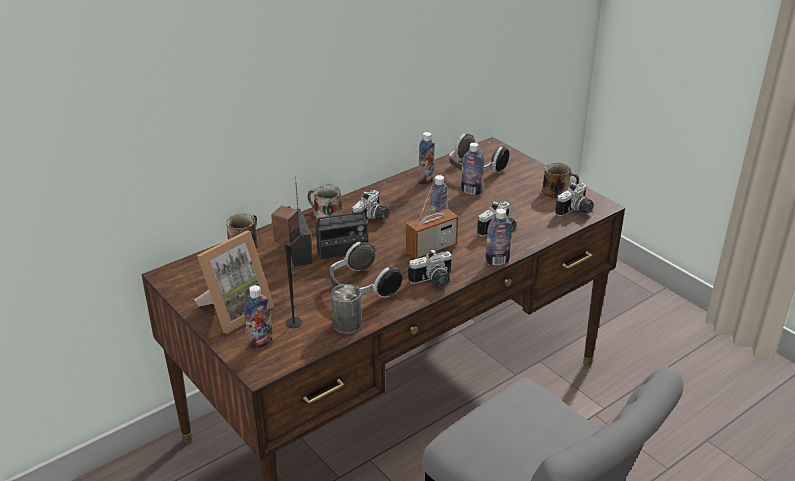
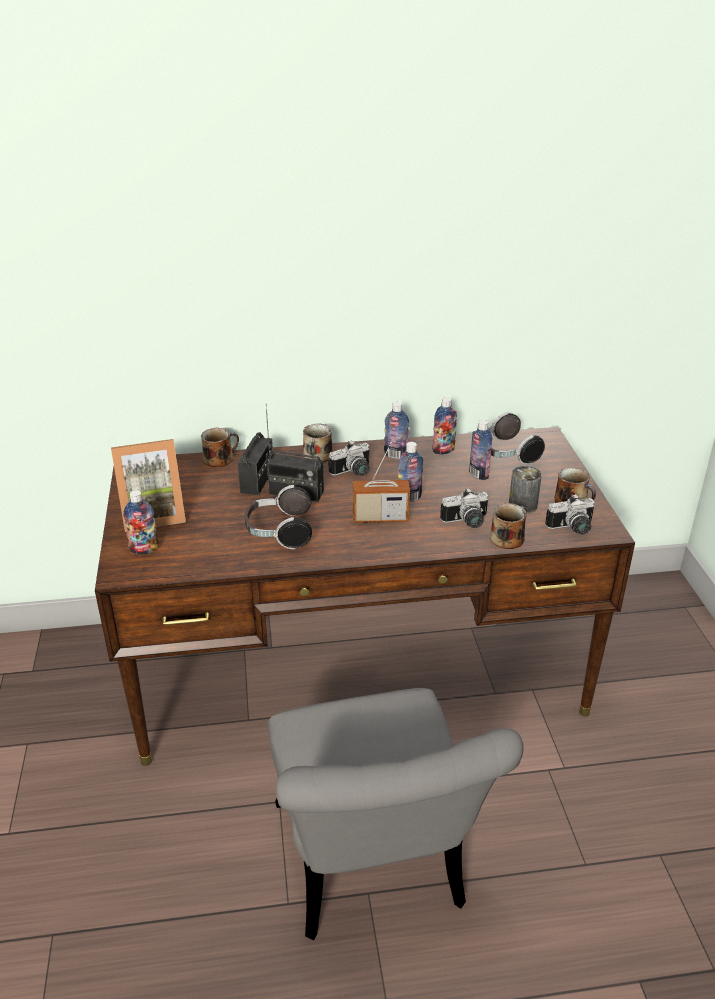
camera: 30 degrees right, 0 degrees up
(293, 322) = (188, 542): speaker -> none
(347, 324) = (231, 561): can -> can (522, 505)
(433, 281) = (350, 549): camera -> none
(497, 261) = (433, 552): bottle -> bottle (396, 455)
(539, 232) = (508, 537): none -> mug

